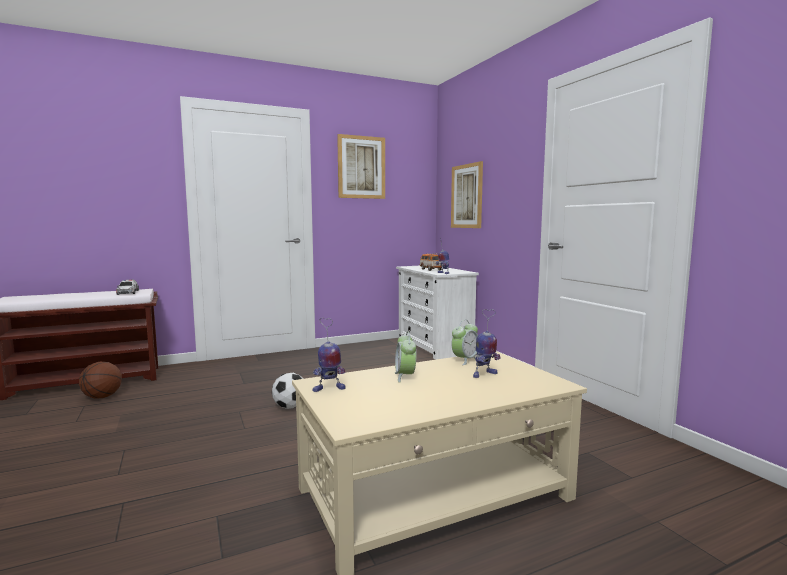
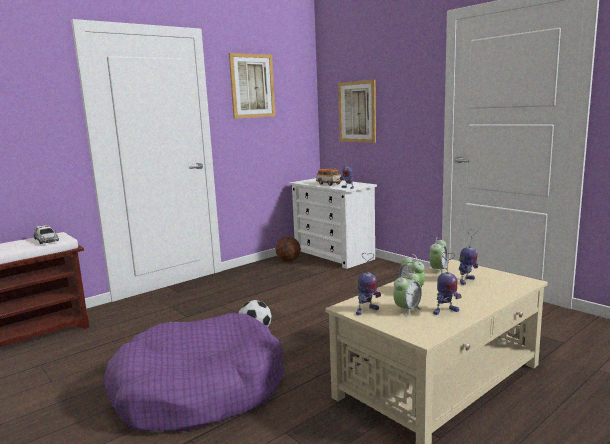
camera: 15 degrees left, 5 degrees up
(102, 396) = (50, 353): basketball -> basketball (288, 260)
(183, 454) = (199, 390): none -> purple dog bed
(373, 395) = (407, 310): none -> alarm clock
(414, 402) = (445, 311): none -> toy robot

